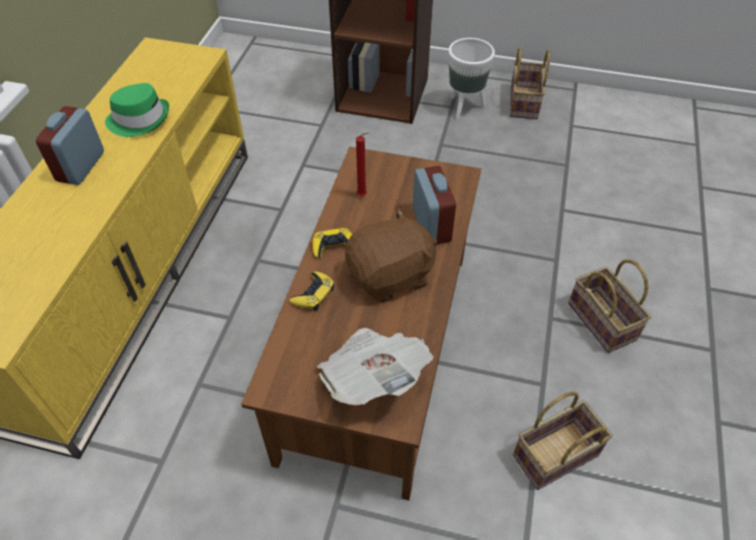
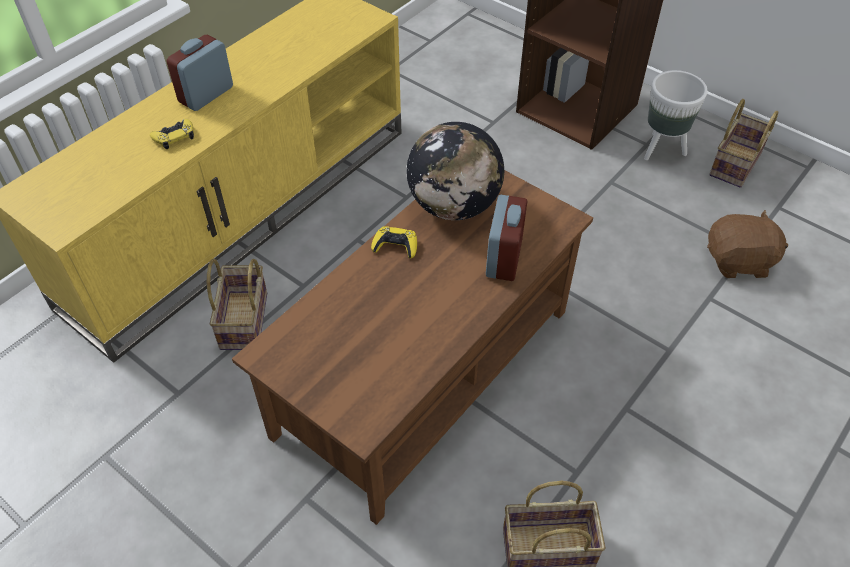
camera: 25 degrees right, 0 degrees up
(139, 119) = (279, 65): green hat -> none
(313, 294) = (350, 284): yellow game controller -> yellow game controller (174, 137)
(363, 195) = (453, 206): red candle -> globe
(373, 377) = (359, 381): newspaper -> none
(391, 276) = (433, 294): brown plush toy -> brown plush toy (739, 262)
(604, 322) = (684, 436): basket -> basket (245, 322)

